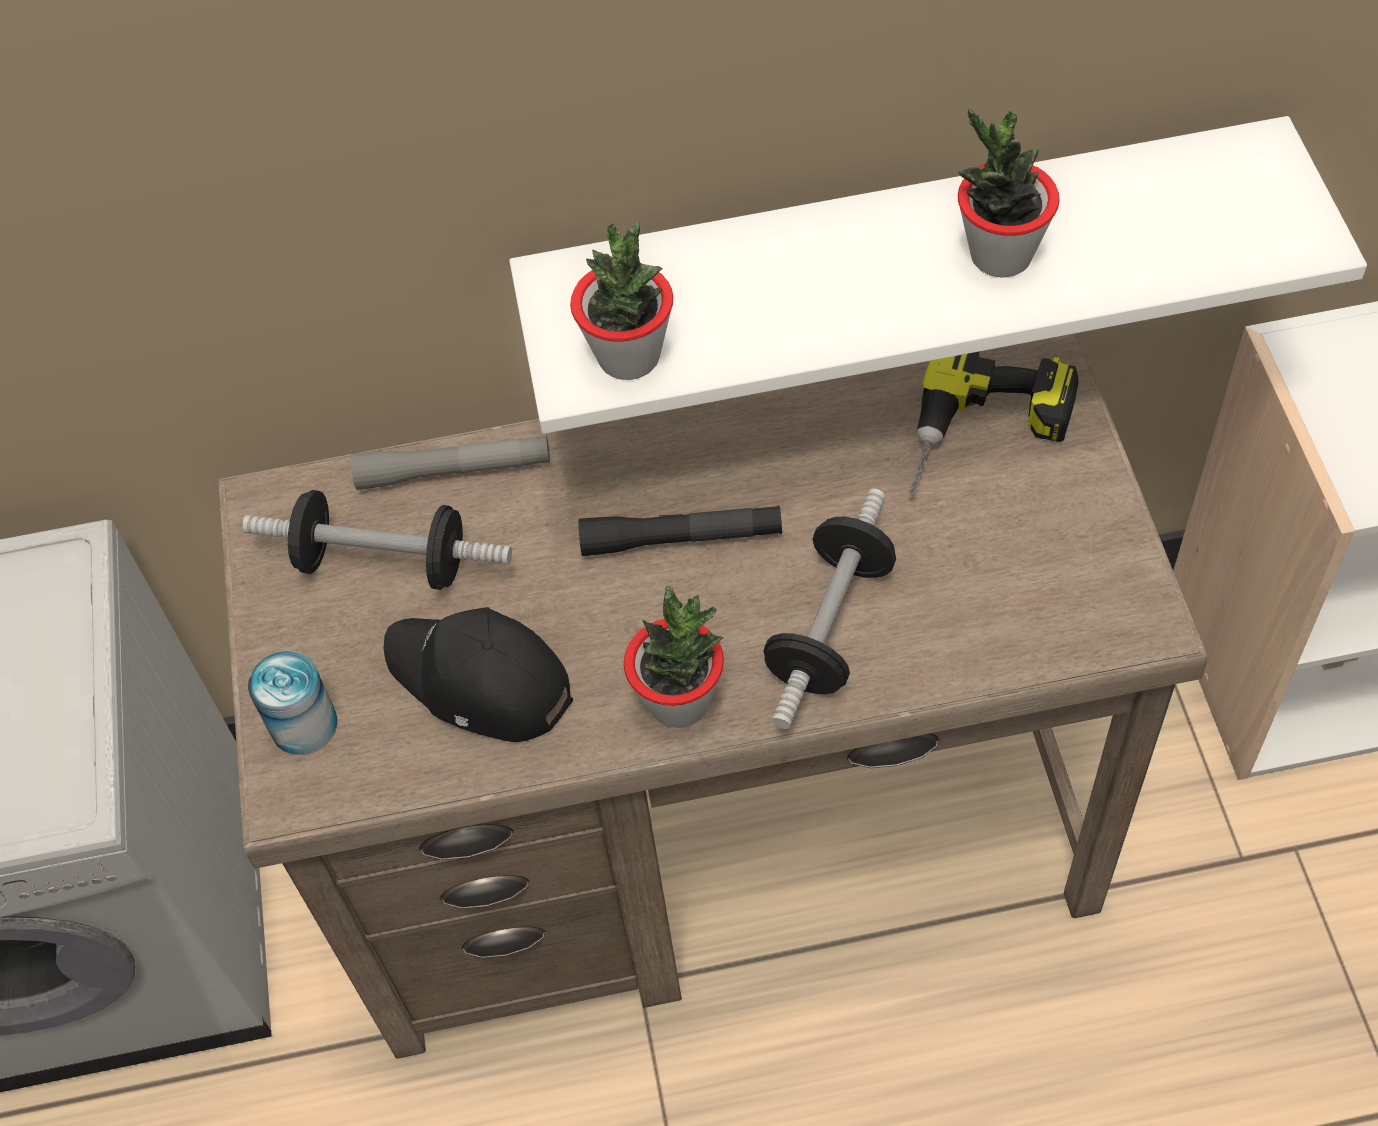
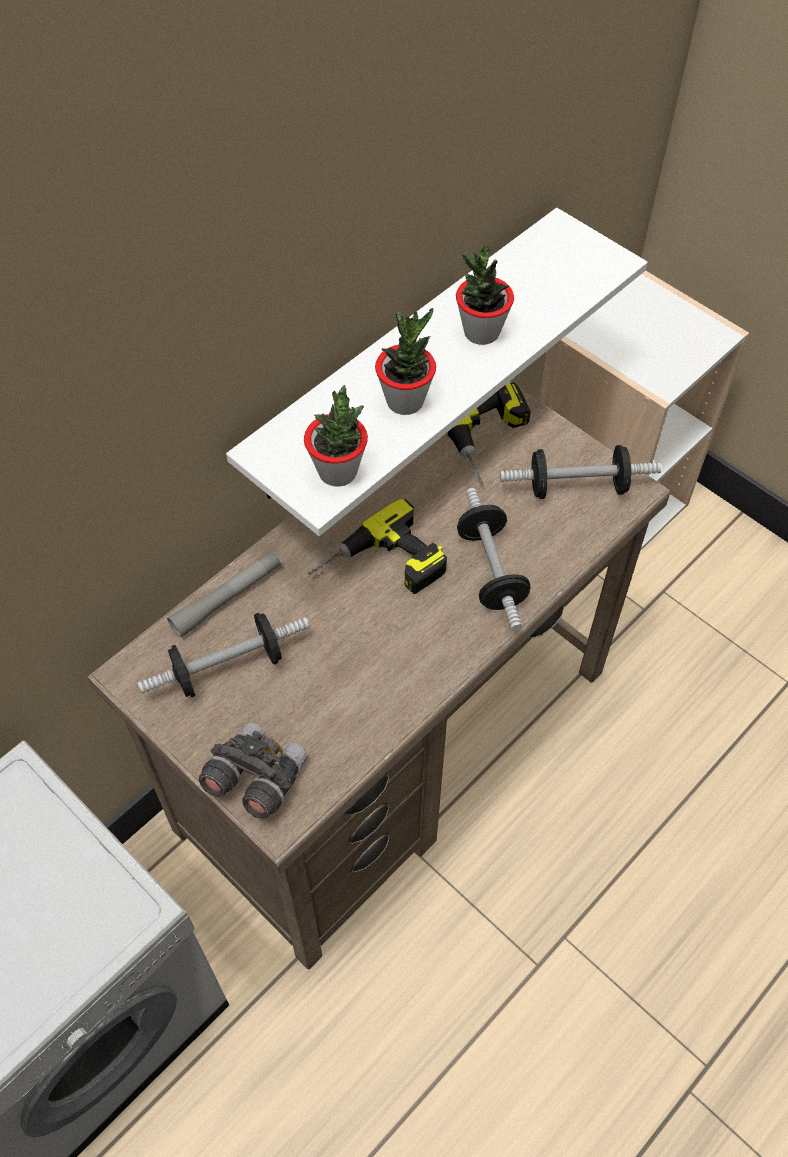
camera: 40 degrees left, 0 degrees up
(304, 724) = (255, 778): can -> grey binoculars
(480, 681) = (335, 699): black cap -> none
(679, 701) = (447, 649): potted plant -> potted plant (405, 401)
(681, 539) = (380, 568): black flashlight -> power drill
(1060, 574) = (577, 487): none -> dumbbell

